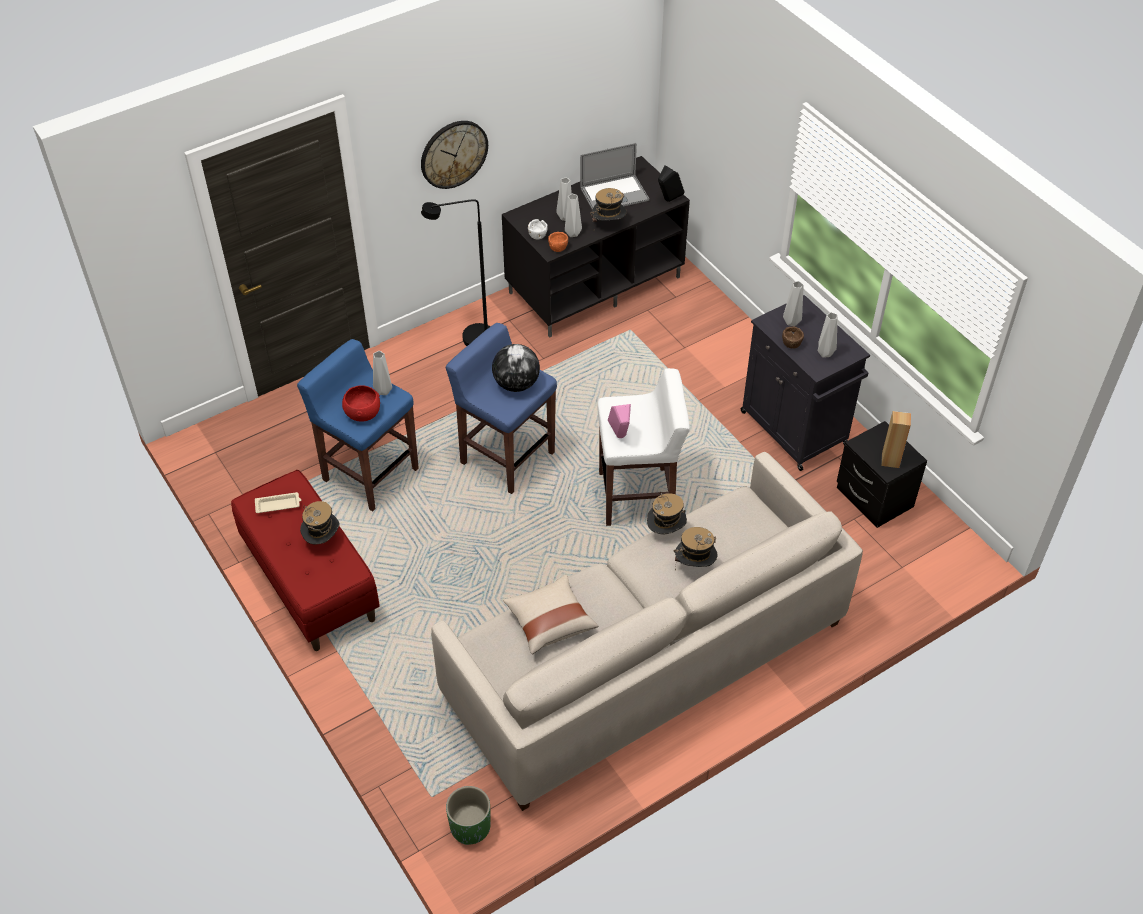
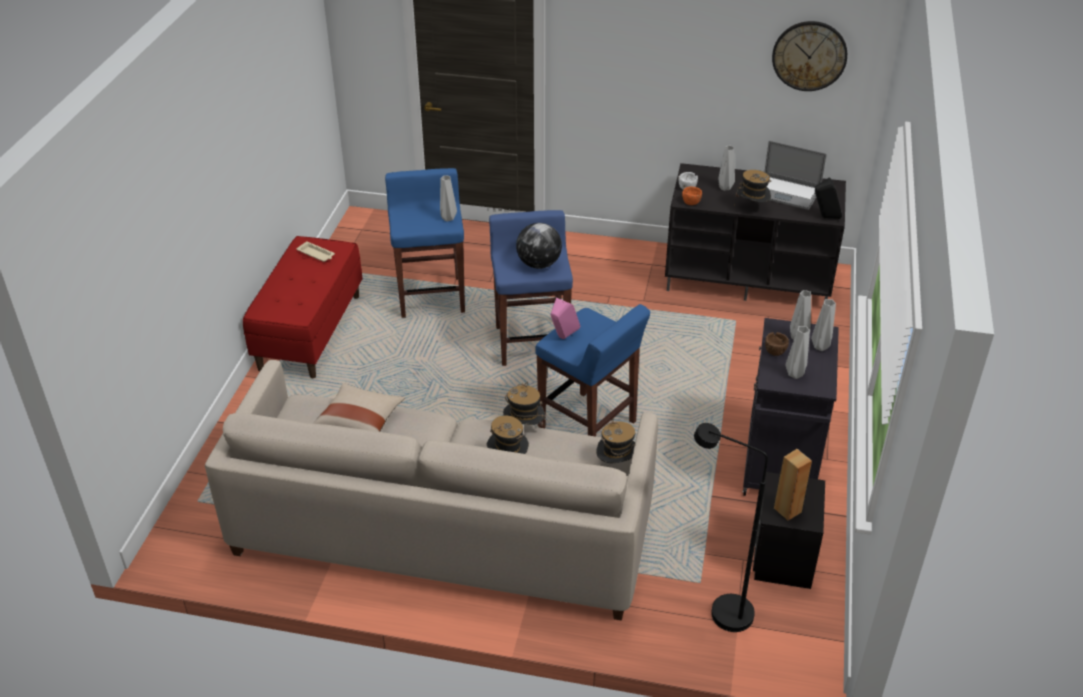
camera: 45 degrees right, 10 degrees down
(323, 540) = (311, 289): hat -> hat (616, 465)
(362, 413) = (416, 222): red bowl -> none
(453, 154) = (642, 78): wall clock -> wall clock (809, 55)
(469, 341) = (606, 261): black floor lamp -> black floor lamp (720, 611)
(470, 827) = (192, 537): green planter -> none
(573, 233) = (716, 199): grey vase -> grey vase (821, 346)
(638, 496) = (588, 426): white stool -> blue stool

